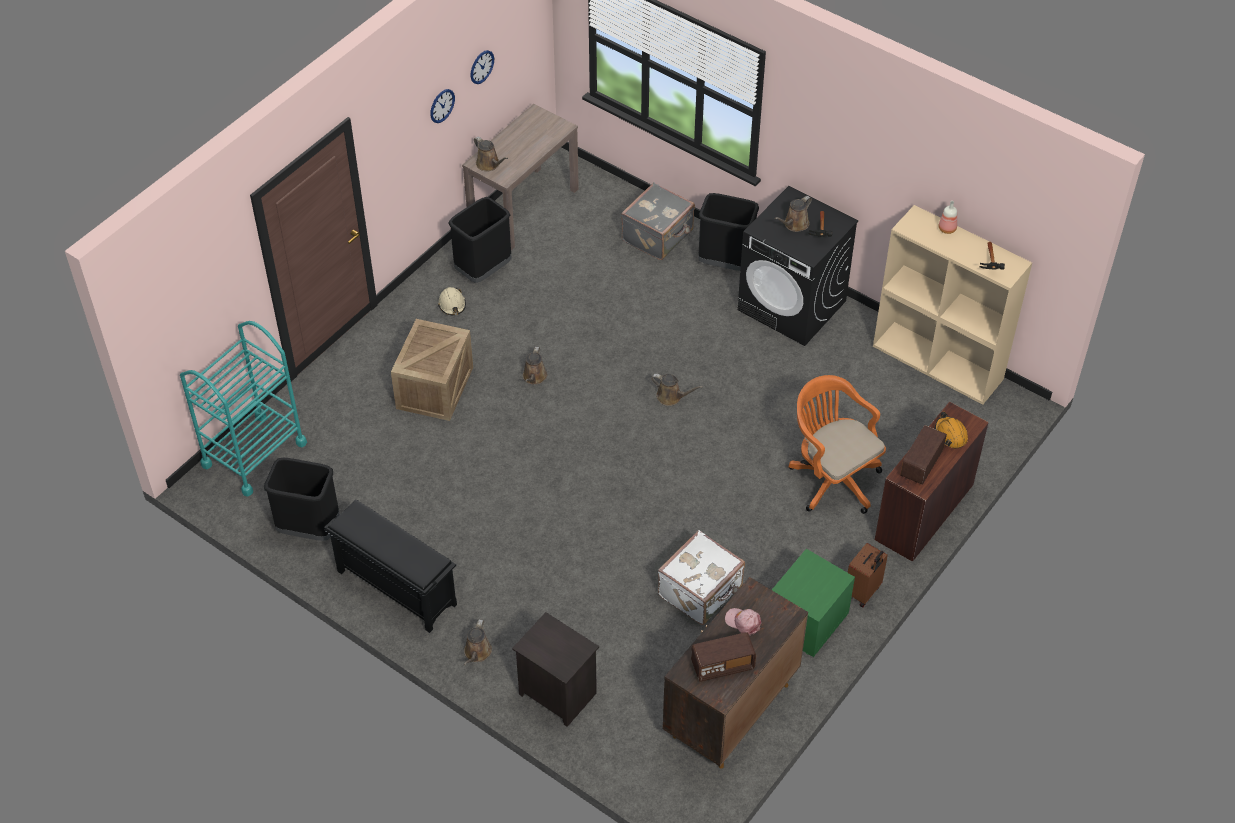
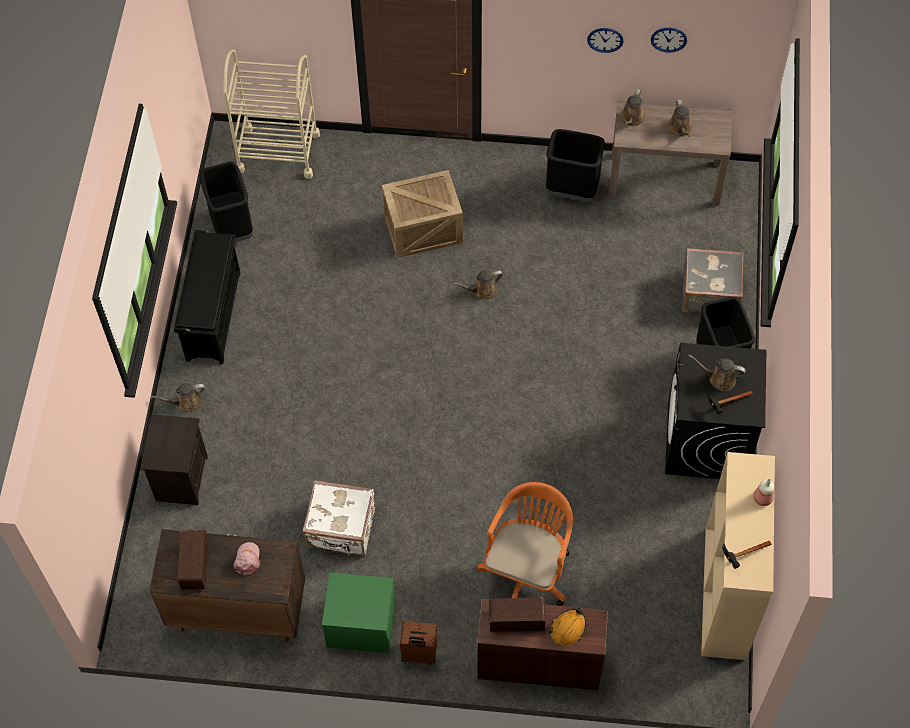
camera: 60 degrees right, 10 degrees up
(254, 454) = (278, 152): turquoise cart -> beige cart
(452, 305) = (518, 191): beige hard hat -> none
(671, 397) = (532, 401): brown watering can -> brown watering can (680, 129)
(722, 665) = (195, 565): radio -> radio turned 45 degrees clockwise

